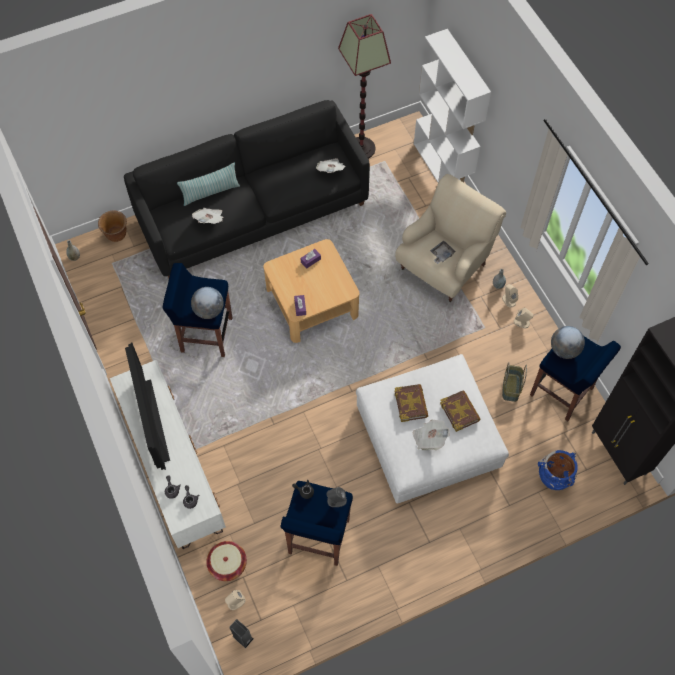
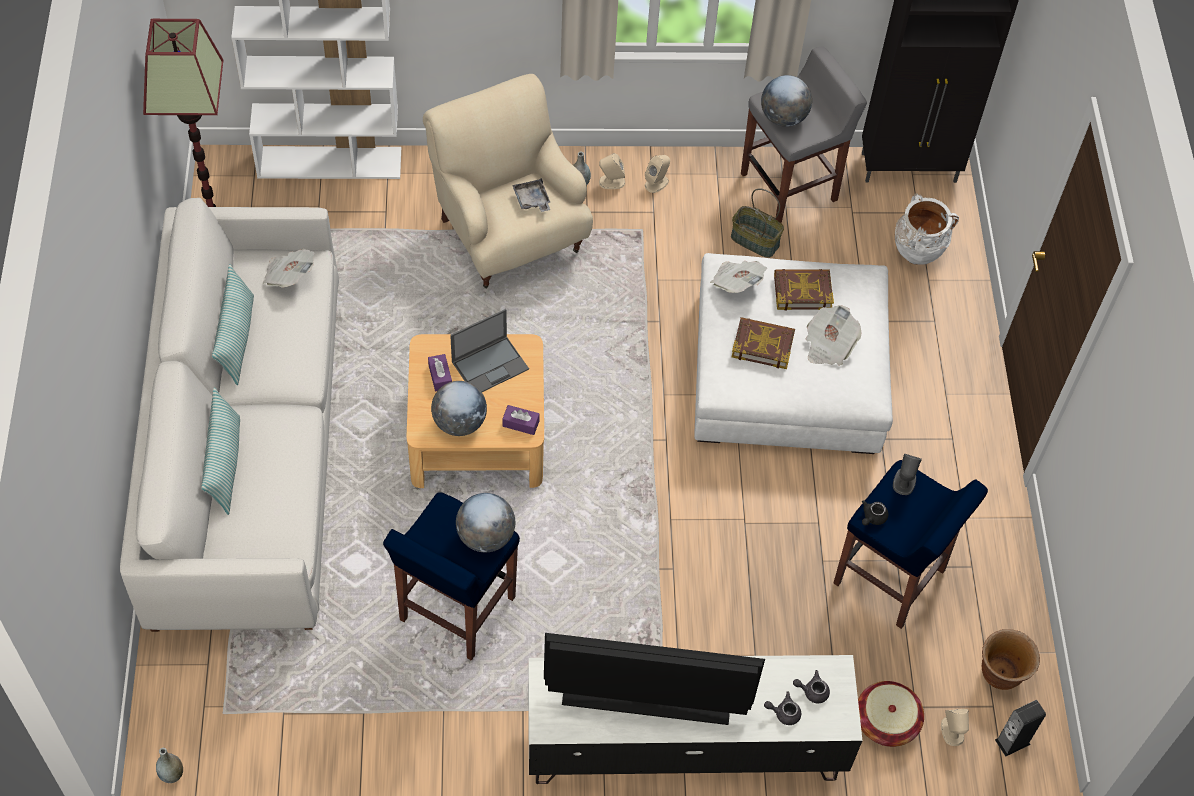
camera: 70 degrees left, 5 degrees down
(117, 235) = (166, 685): brown planter -> brown planter (1000, 674)
(210, 220) = (285, 484): newspaper -> newspaper (736, 283)
(253, 211) = (248, 450): black sofa -> white sofa
(283, 166) = (237, 338): none -> pillow
(287, 280) = (459, 422): none -> globe
(329, 280) = (490, 365): none -> laptop
(553, 479) = (916, 255): blue vase -> white vase
(562, 392) = (790, 187): blue stool -> grey stool

